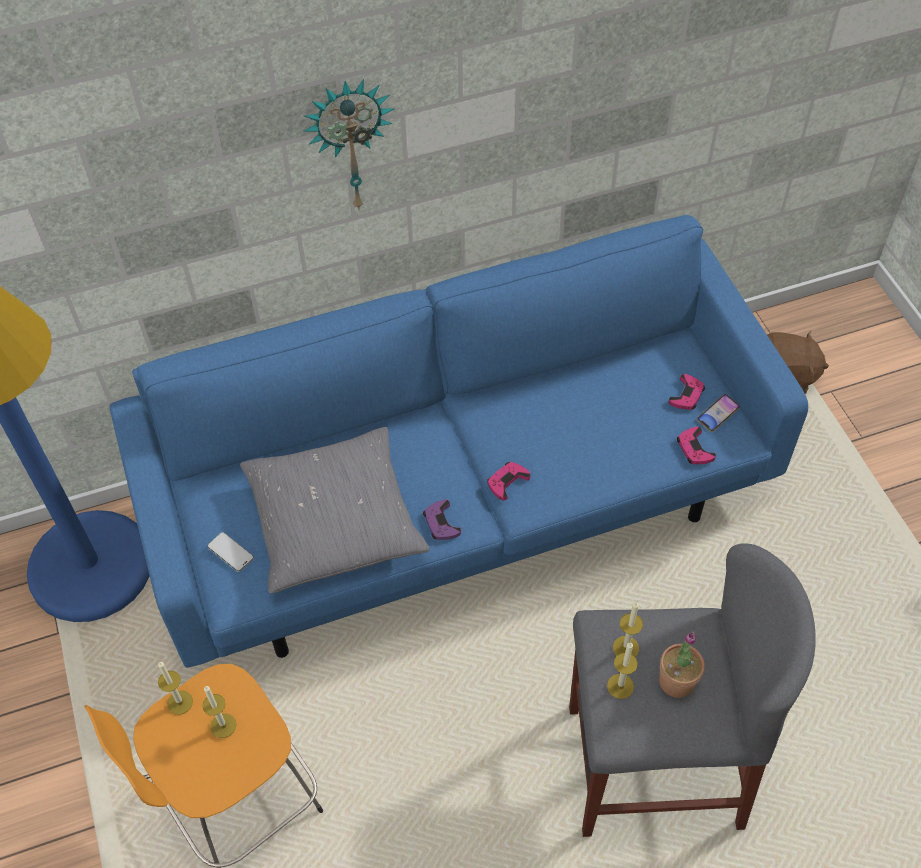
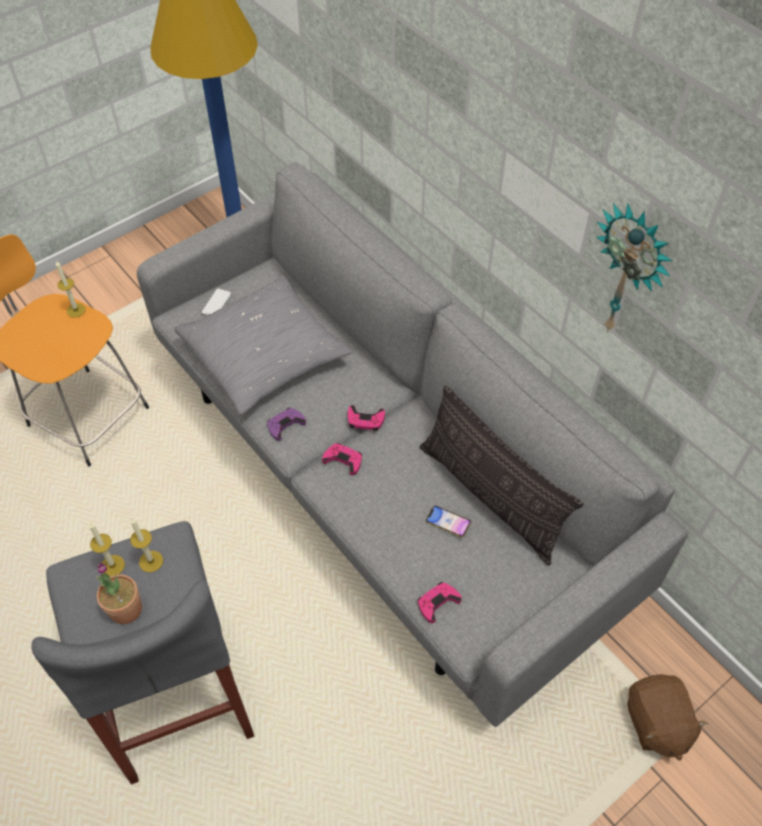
camera: 70 degrees right, 0 degrees up
(223, 725) = (63, 339): candle -> none
(350, 144) = (462, 135): wall clock -> wall clock (629, 272)
(461, 505) = (381, 476): blue sofa -> grey sofa
(592, 375) = (490, 496): none -> pillow
(686, 395) = (501, 581): pink game controller -> pink game controller (365, 420)
(717, 415) = (489, 615): phone -> phone (448, 522)

